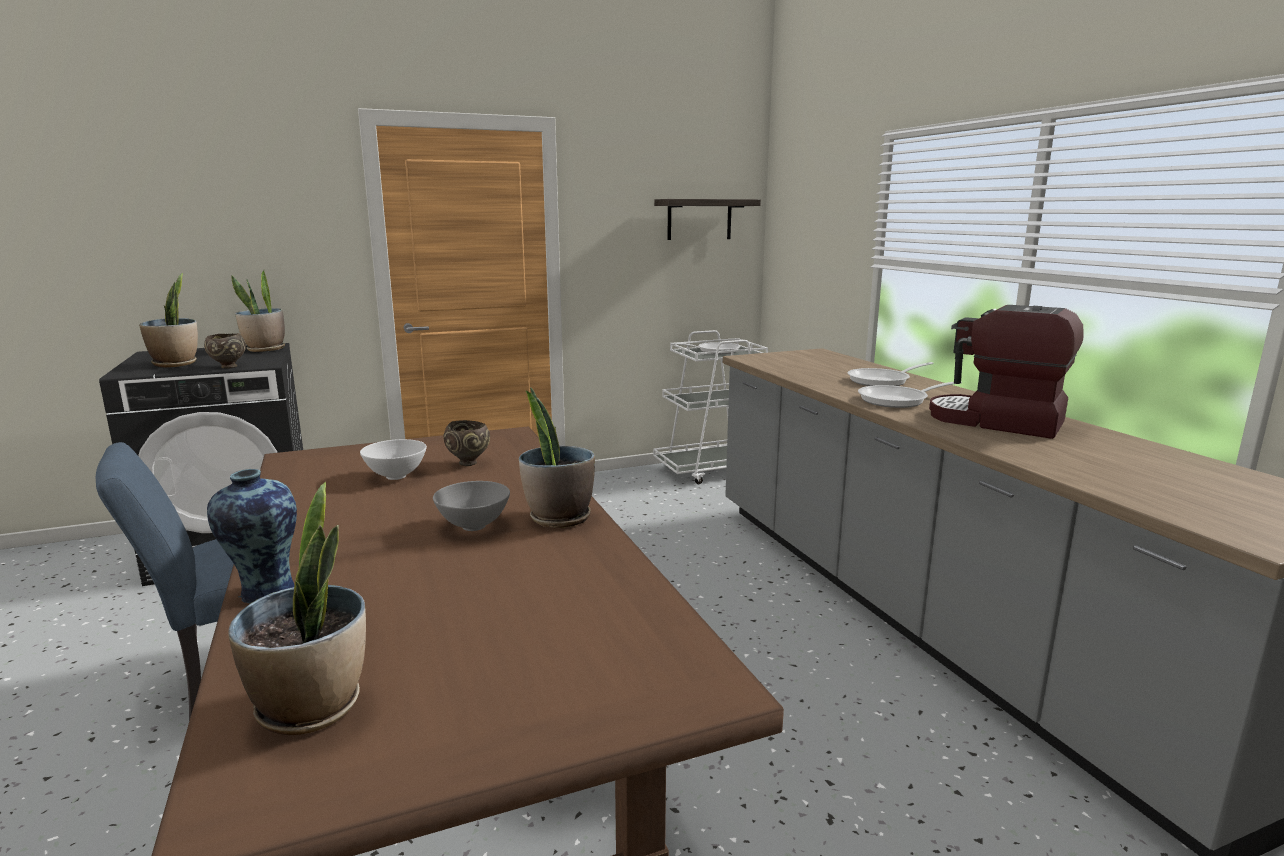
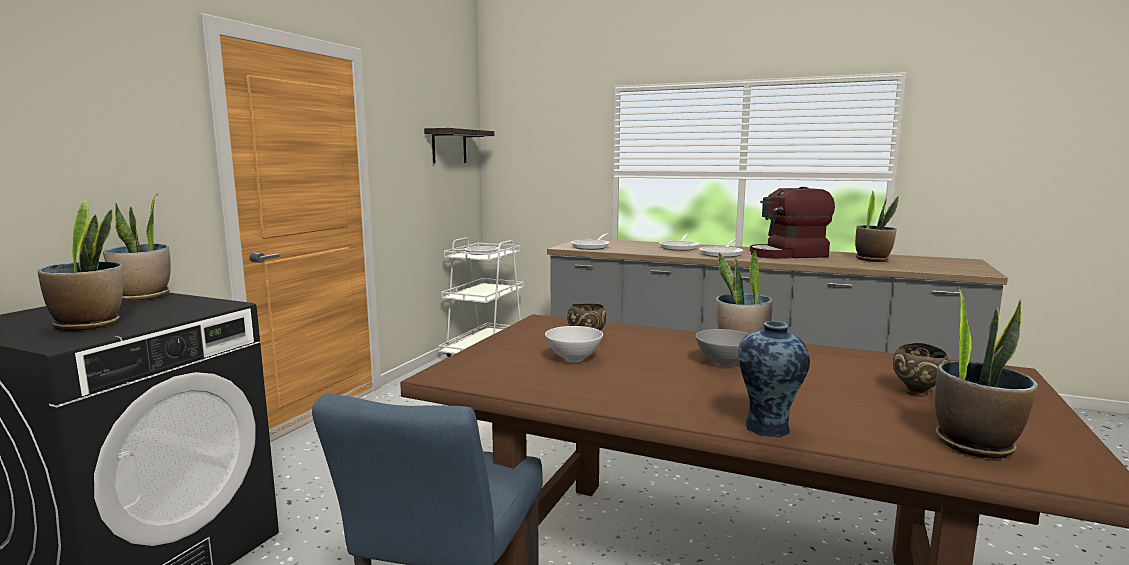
camera: 45 degrees left, 5 degrees down
(228, 367) = (190, 314): brown bowl -> brown bowl (917, 394)
(778, 361) = (592, 246): none -> frying pan
(1121, 461) = (872, 259): none -> potted plant

